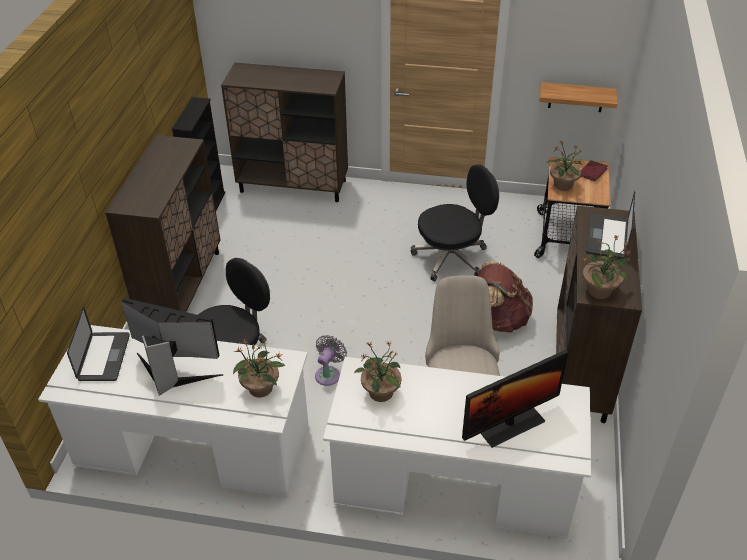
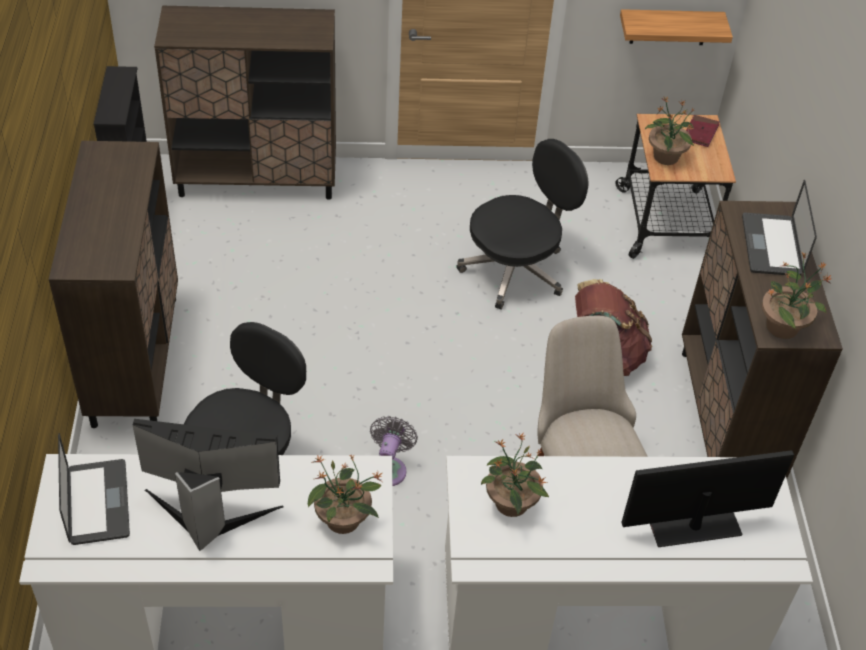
camera: 15 degrees left, 5 degrees up
(510, 424) = (694, 524): monitor -> monitor turned 150 degrees counterclockwise

